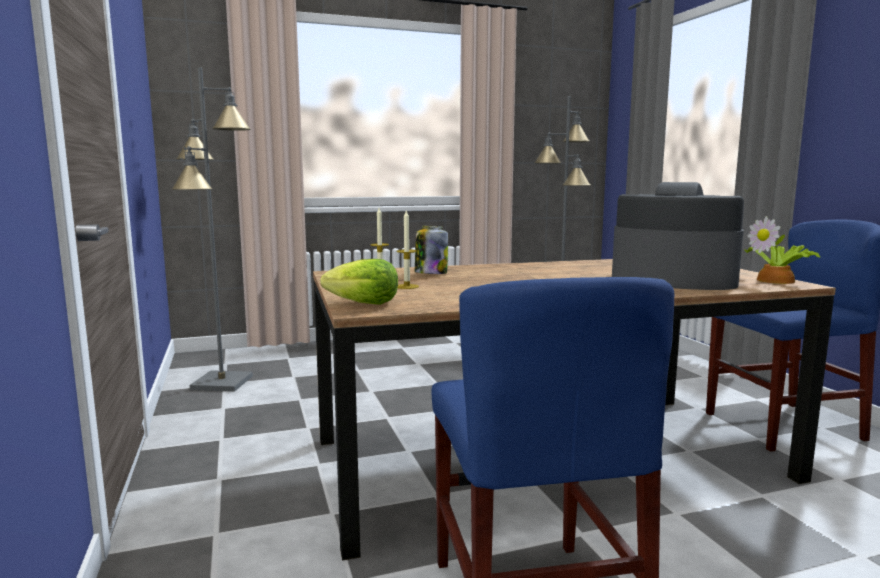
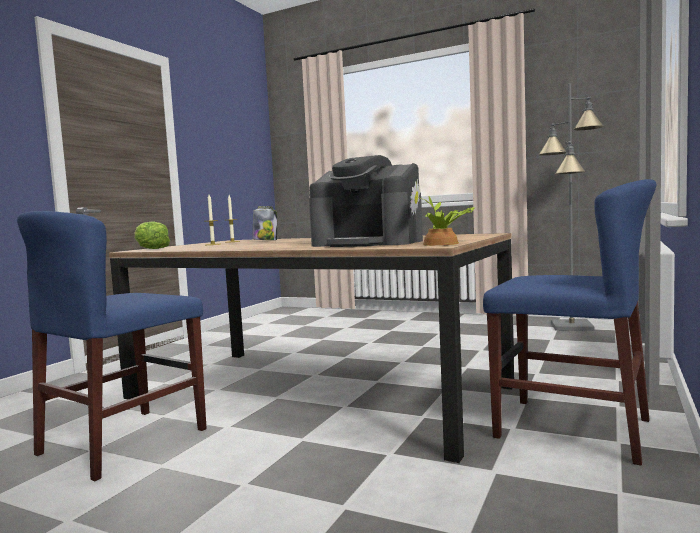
camera: 45 degrees right, 5 degrees down
(222, 383) = (265, 323): grey floor lamp -> none
(673, 279) = (368, 243): coffee machine -> coffee machine turned 135 degrees clockwise

